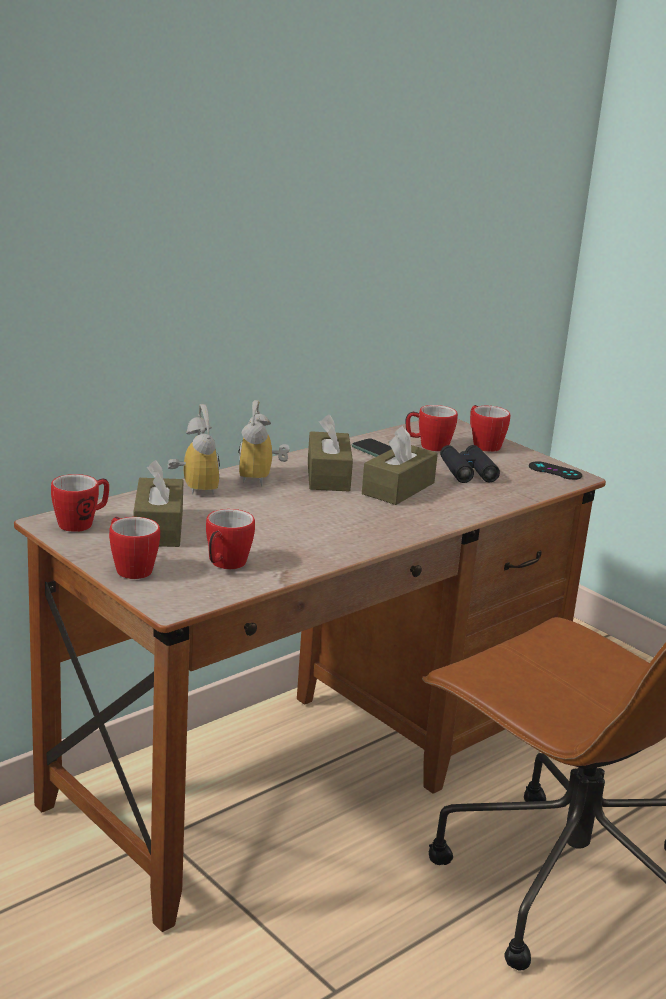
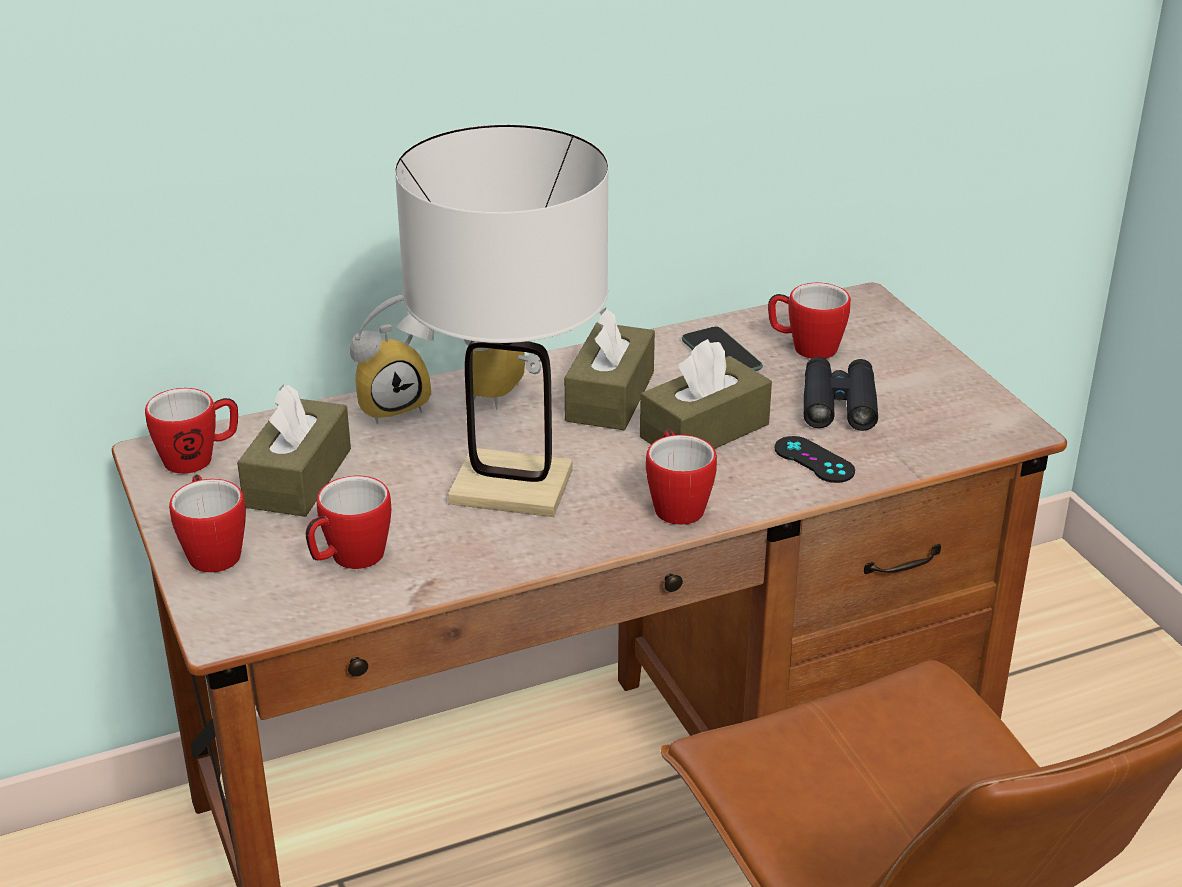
camera: 20 degrees right, 10 degrees up
(192, 488) = (392, 404): alarm clock -> alarm clock turned 60 degrees clockwise
(300, 522) = (511, 487): none -> white table lamp
(483, 445) = (898, 350): mug -> mug (676, 504)
(555, 471) = (988, 415): black game controller -> black game controller (814, 460)

